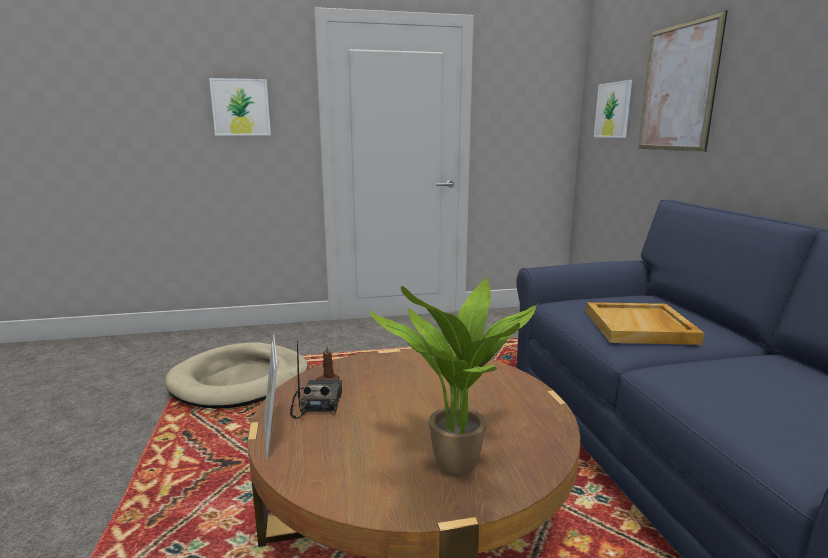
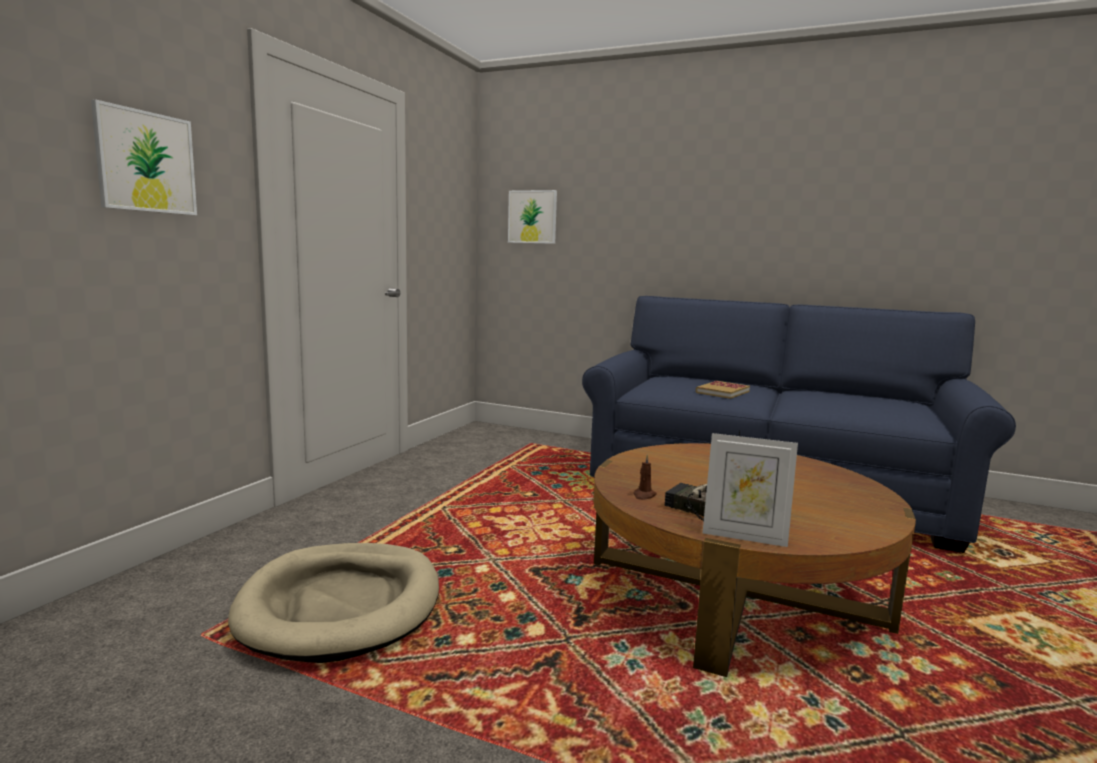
camera: 55 degrees left, 5 degrees down
(460, 471) = (846, 496): potted plant -> none
(640, 327) = (722, 392): beige tray -> book
(678, 88) = (618, 203): picture -> none

